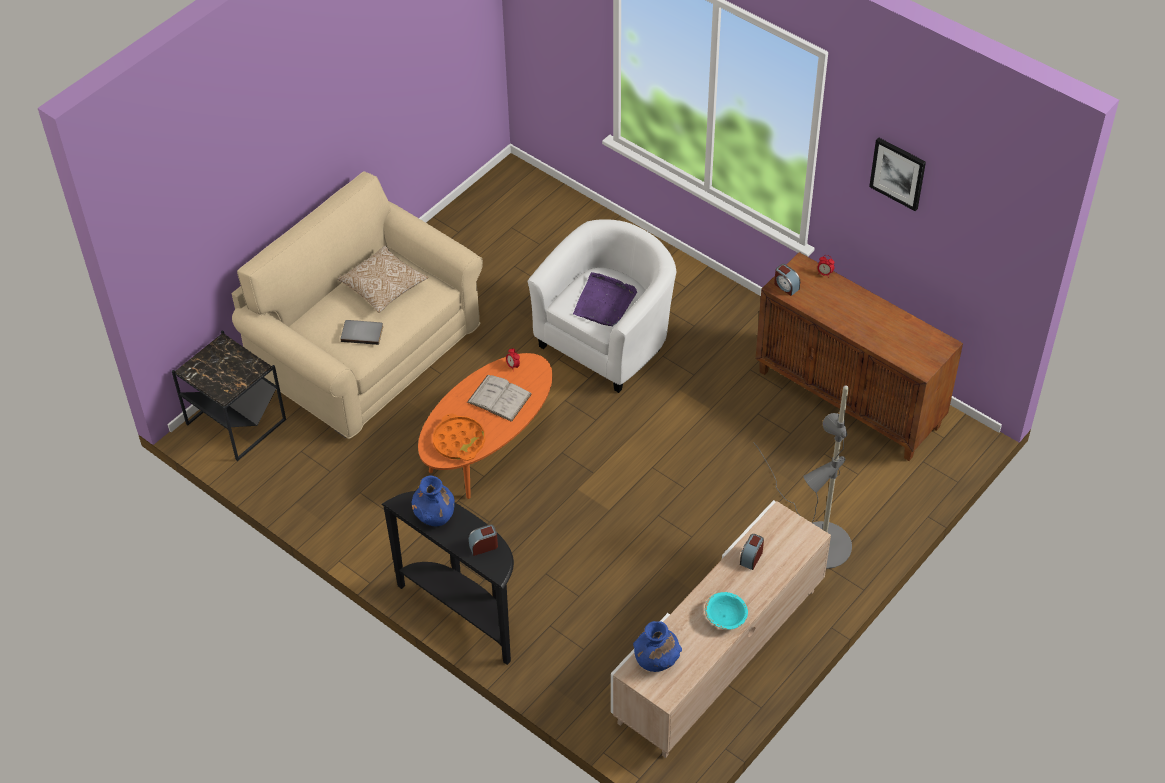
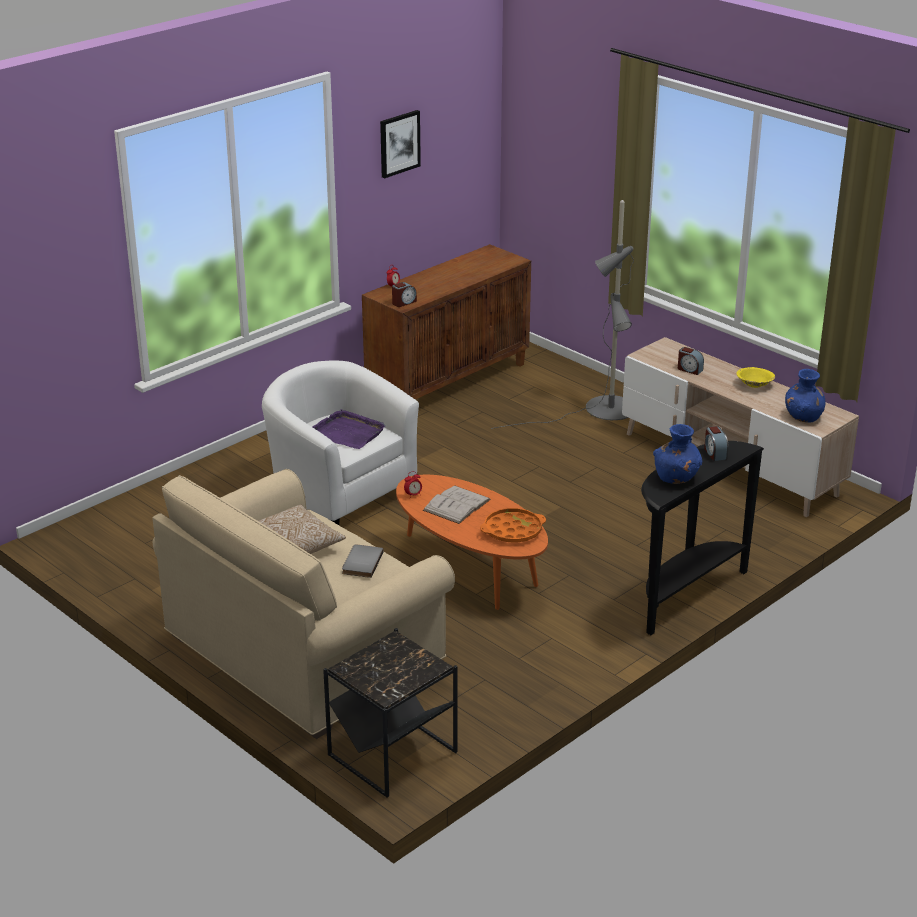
camera: 85 degrees left, 20 degrees down
(725, 617) = (754, 384): turquoise bowl -> yellow bowl

